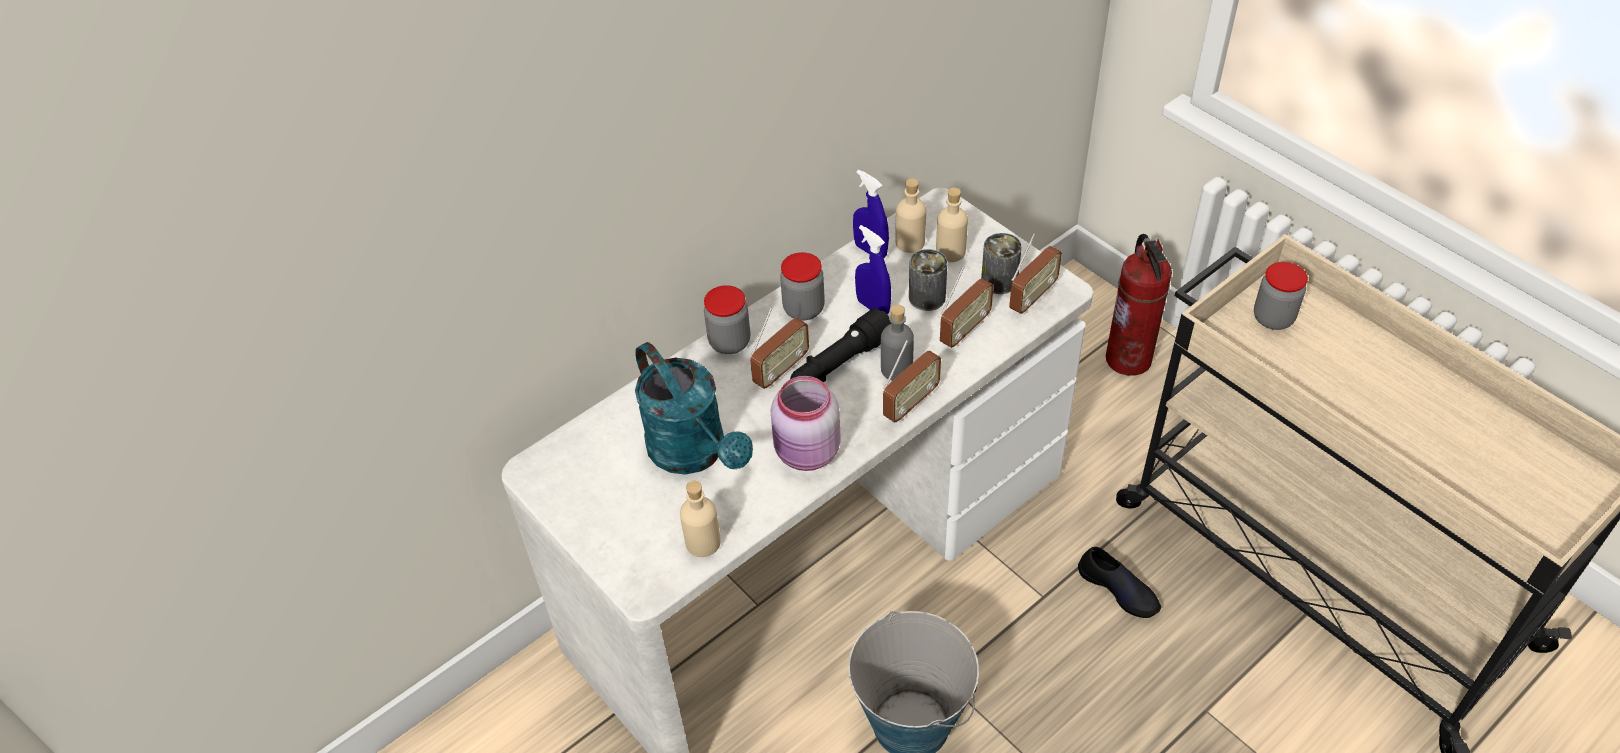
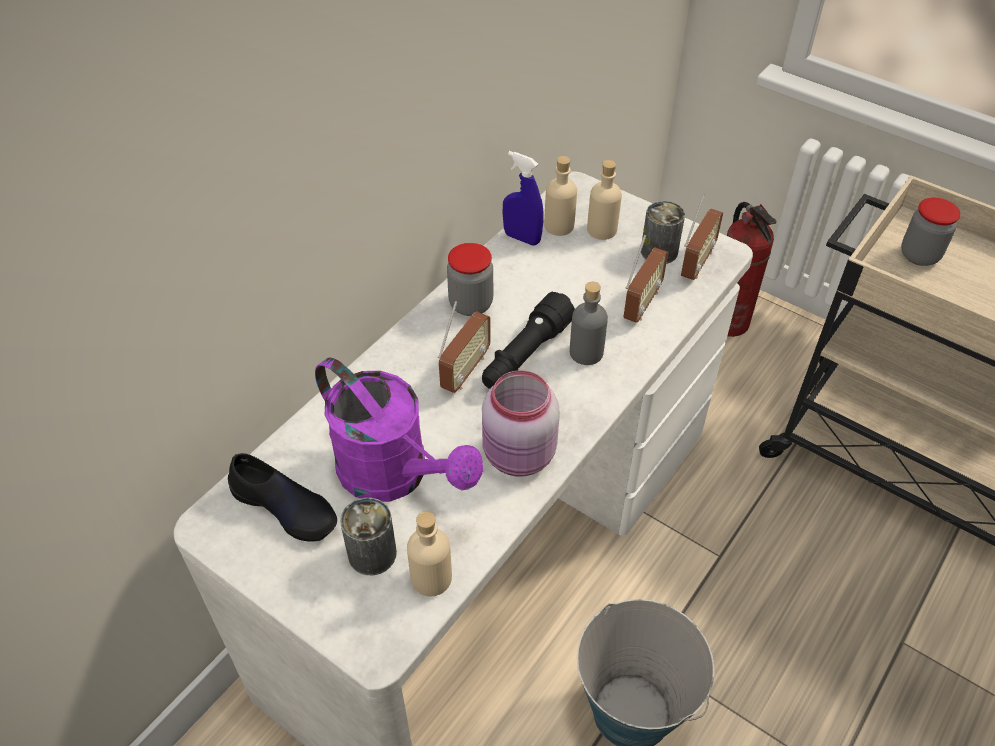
camera: 15 degrees left, 0 degrees up
(695, 453) = (395, 475): turquoise watering can -> purple watering can
(729, 342) = (402, 349): jar -> none
(873, 307) = (541, 293): blue spray bottle -> none
(910, 403) = (612, 386): radio -> none
(927, 297) = (593, 276): can -> can (372, 553)
(1119, 589) = (786, 536): black shoe -> black shoe (285, 507)

